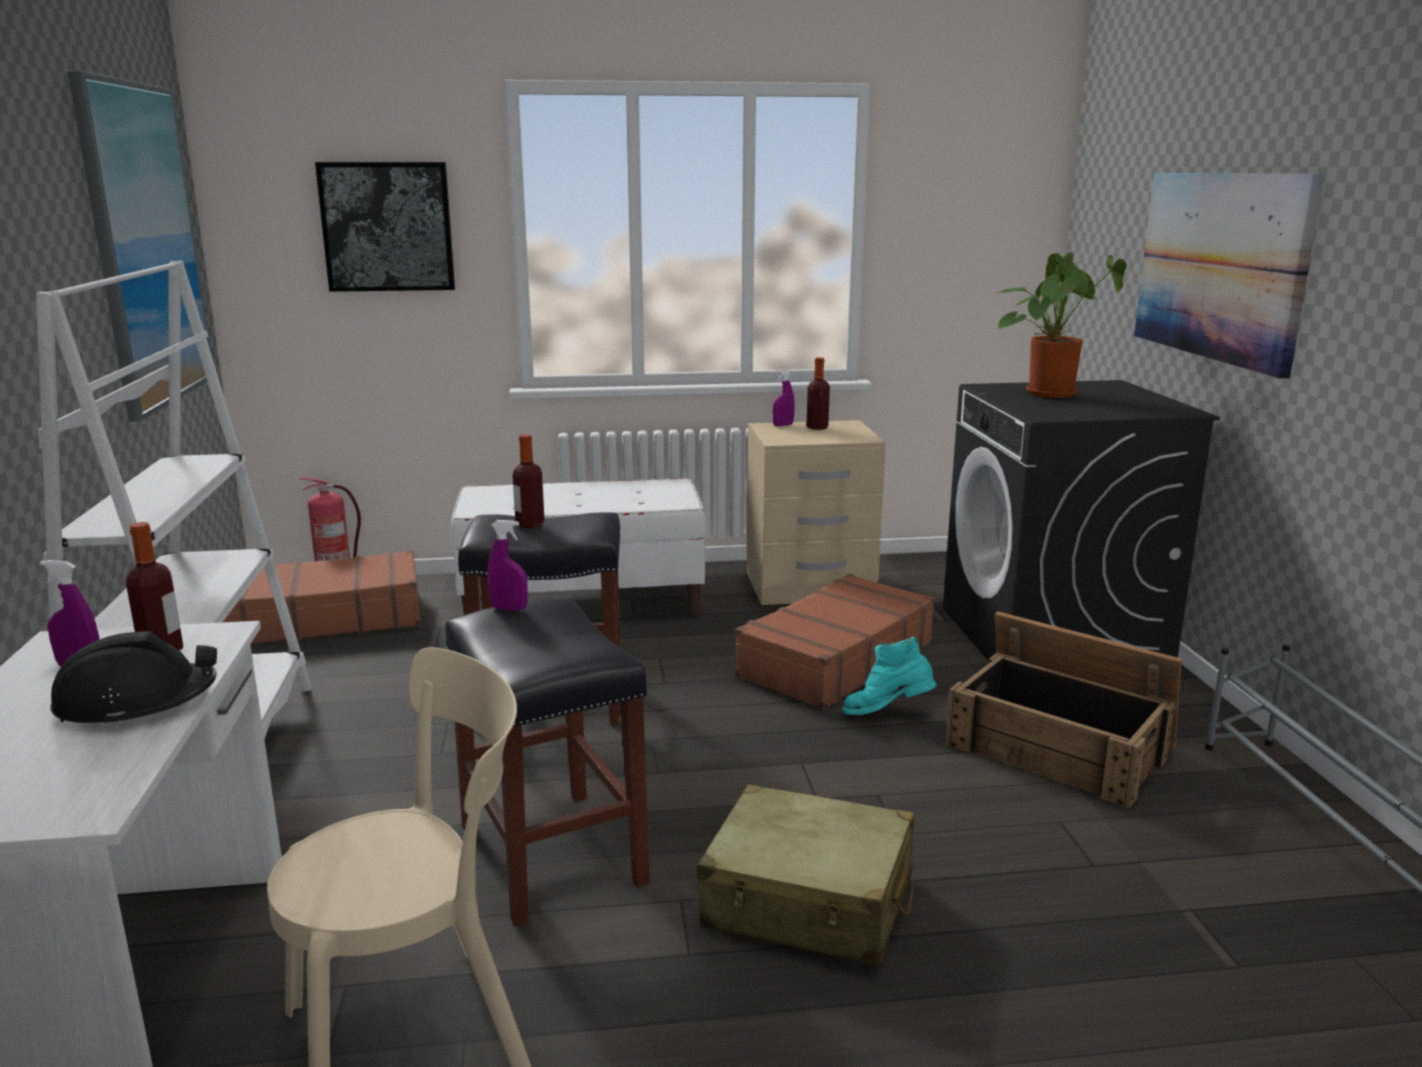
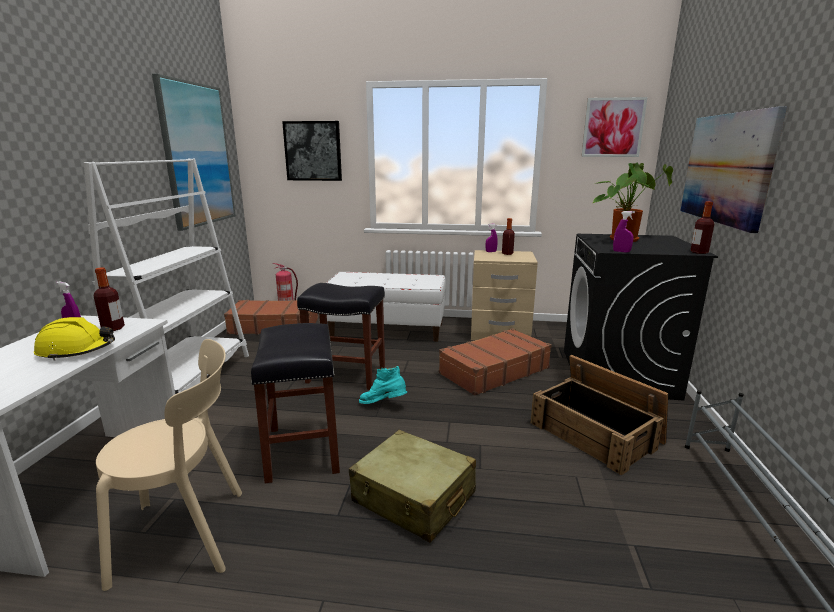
camera: 15 degrees right, 0 degrees up
(137, 703) = (77, 350): black hard hat -> yellow hard hat
(509, 608) = (289, 325): purple spray bottle -> purple spray bottle (621, 251)
(530, 524) = (336, 288): bottle -> bottle (699, 252)
(887, 713) = (507, 402): turquoise boot -> turquoise boot (383, 405)
(991, 179) = (613, 127): none -> picture

